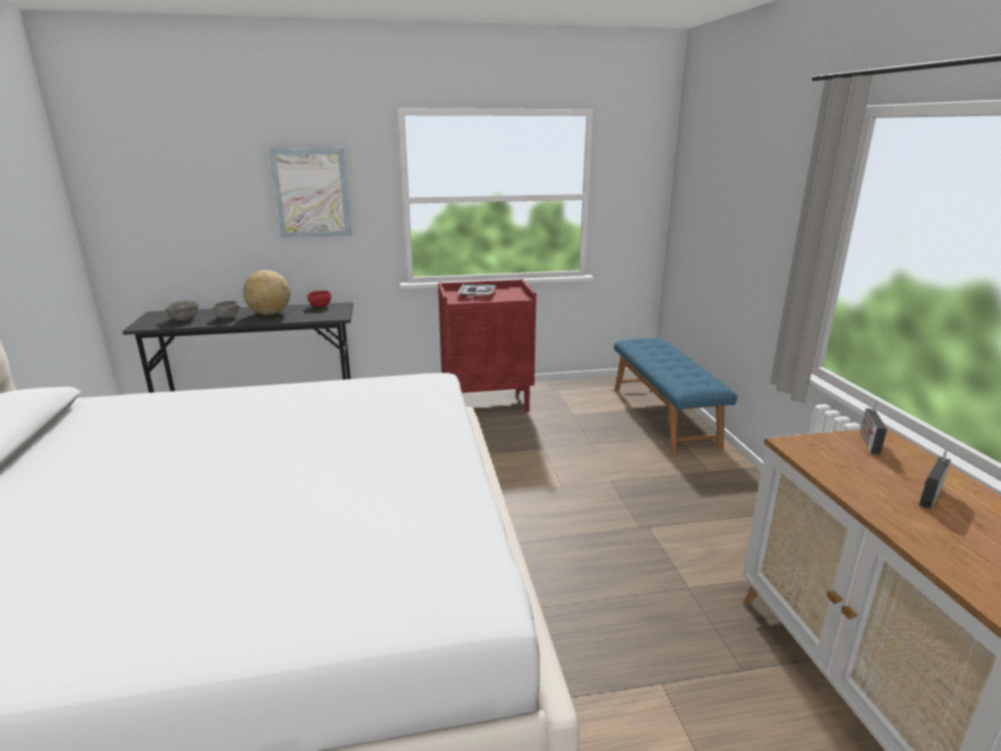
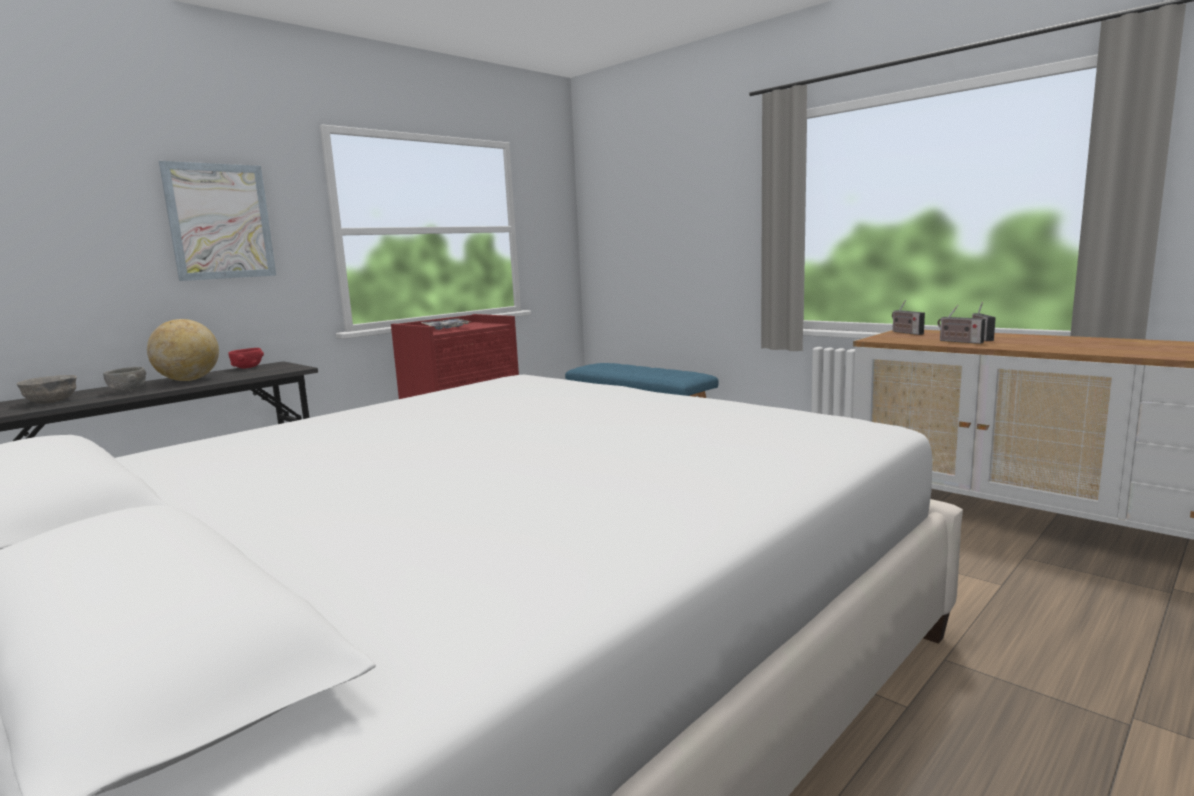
camera: 35 degrees left, 10 degrees down
(879, 491) = (958, 341): none -> radio

